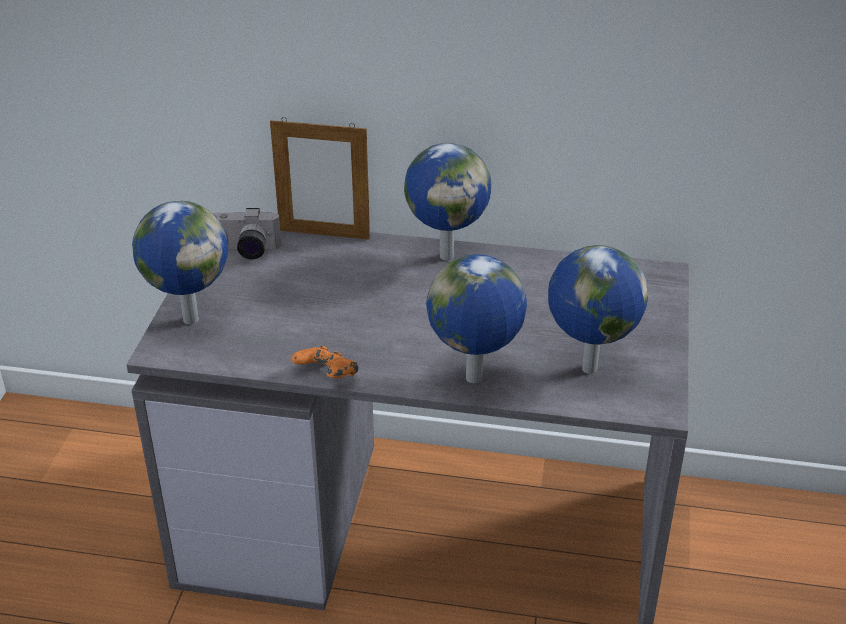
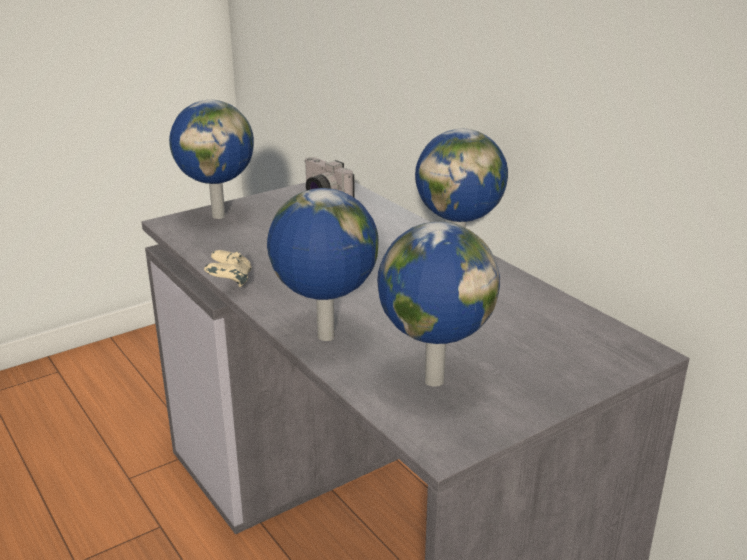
camera: 45 degrees right, 10 degrees down
(324, 234) = (391, 209): picture frame -> none
(327, 377) = (230, 283): orange game controller -> beige game controller

